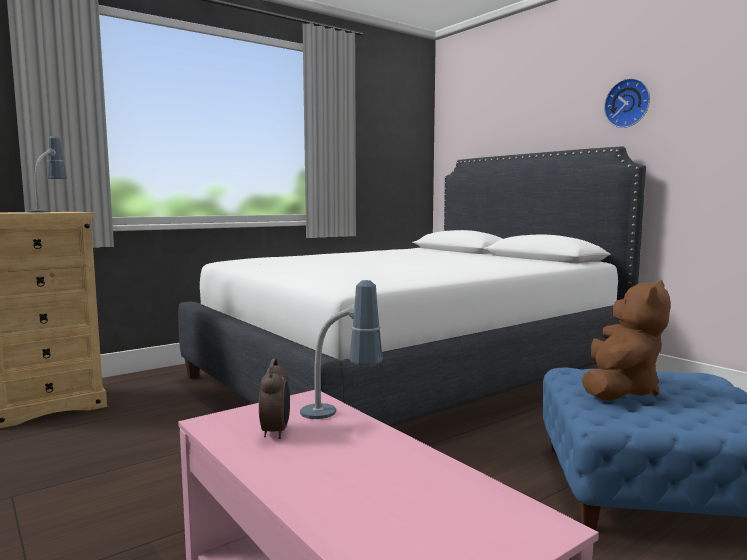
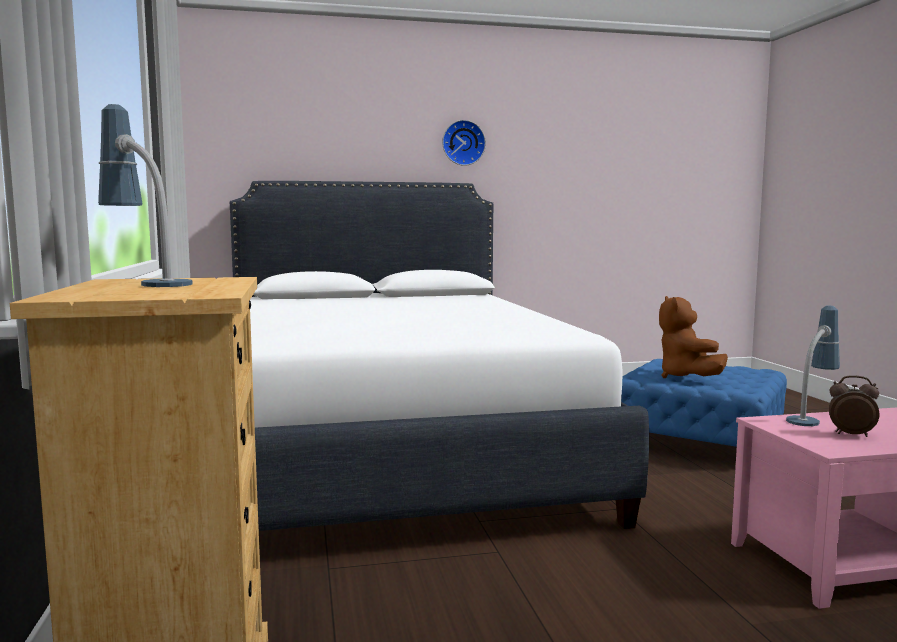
camera: 65 degrees left, 0 degrees up
(619, 390) = (686, 377): brown plush toy -> brown plush toy turned 150 degrees counterclockwise

